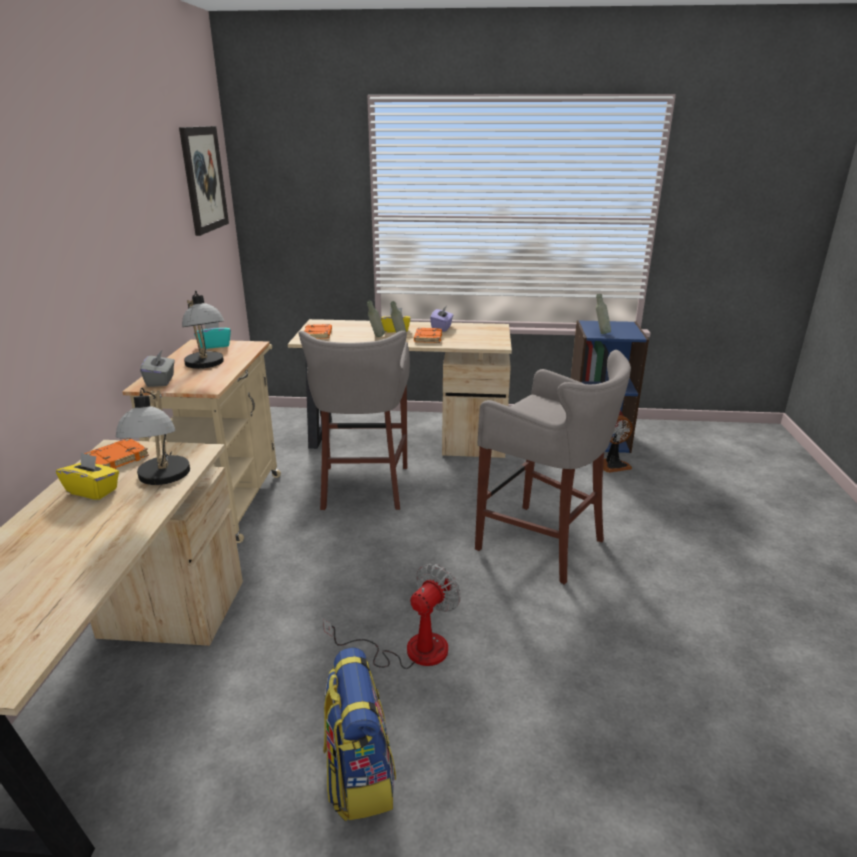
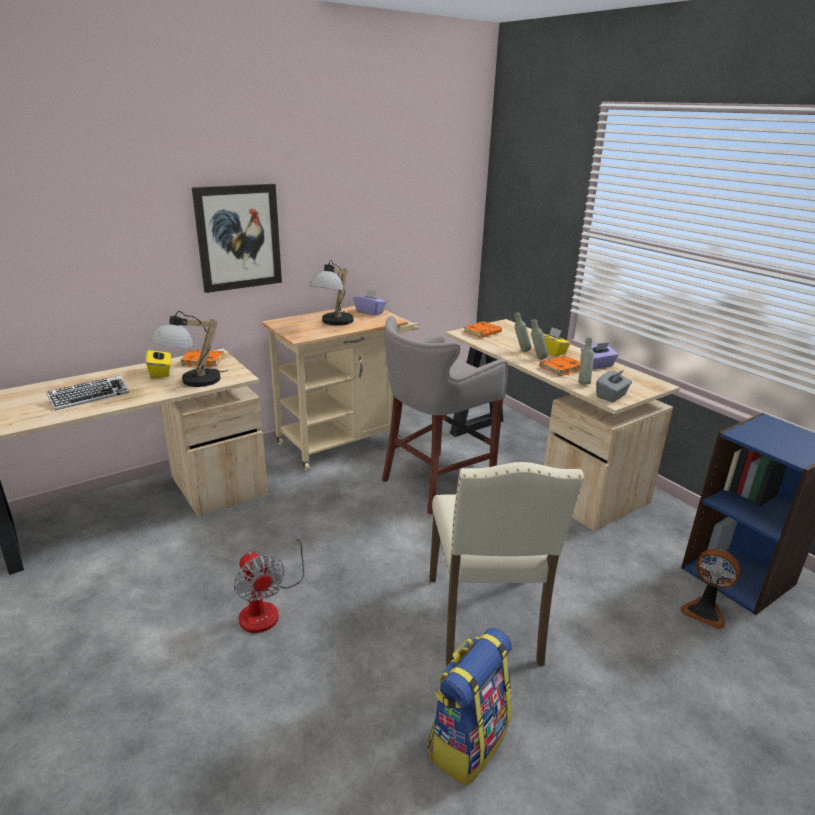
camera: 50 degrees right, 0 degrees up
(69, 554) = (89, 397): none -> keyboard
(161, 381) = (290, 323): grey tissue box -> grey tissue box (611, 396)
(203, 179) = (437, 173): picture -> picture (238, 237)
(214, 345) = (370, 312): turquoise tissue box -> purple tissue box
(359, 775) = (127, 645): backpack -> backpack (467, 741)
(411, 650) = (267, 607): fan -> fan turned 60 degrees clockwise
(544, 544) = (487, 621): grey stool -> beige chair
(601, 333) = (754, 436): grey bottle -> grey bottle (583, 382)

